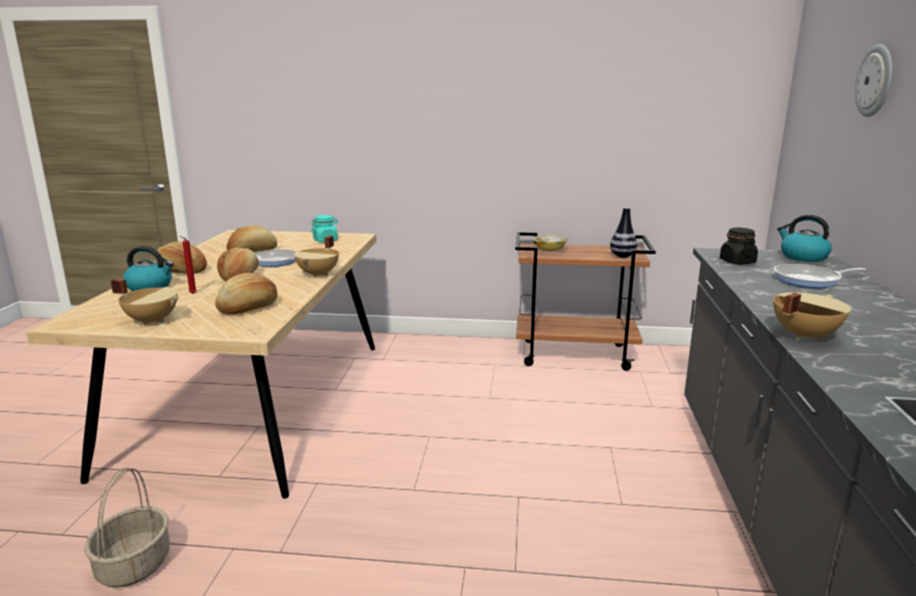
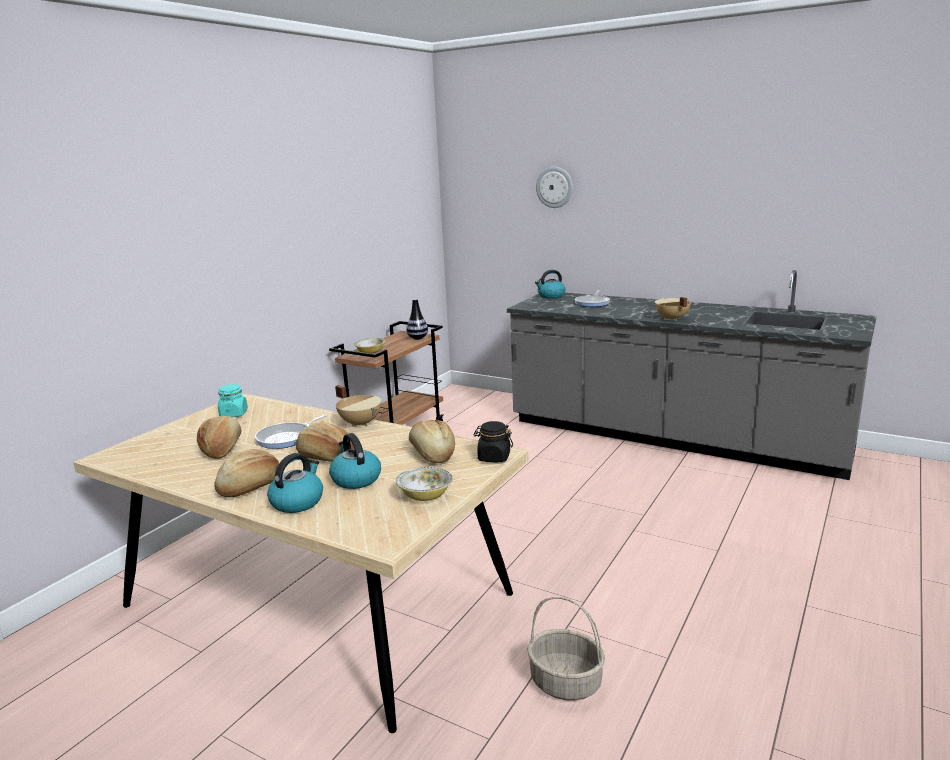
camera: 65 degrees left, 0 degrees up
(152, 320) = (425, 496): beige cooking pot -> bowl
(192, 294) = (355, 479): red candle -> kettle
(737, 262) = (547, 307): black jar -> black jar (493, 457)

